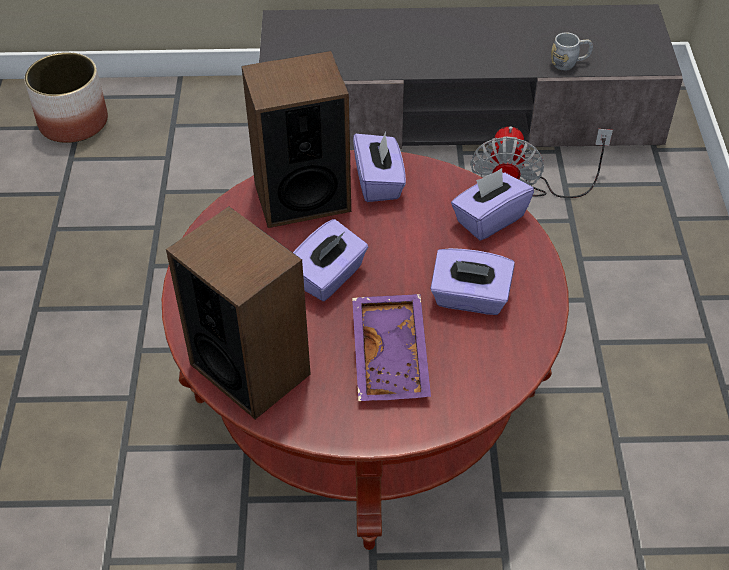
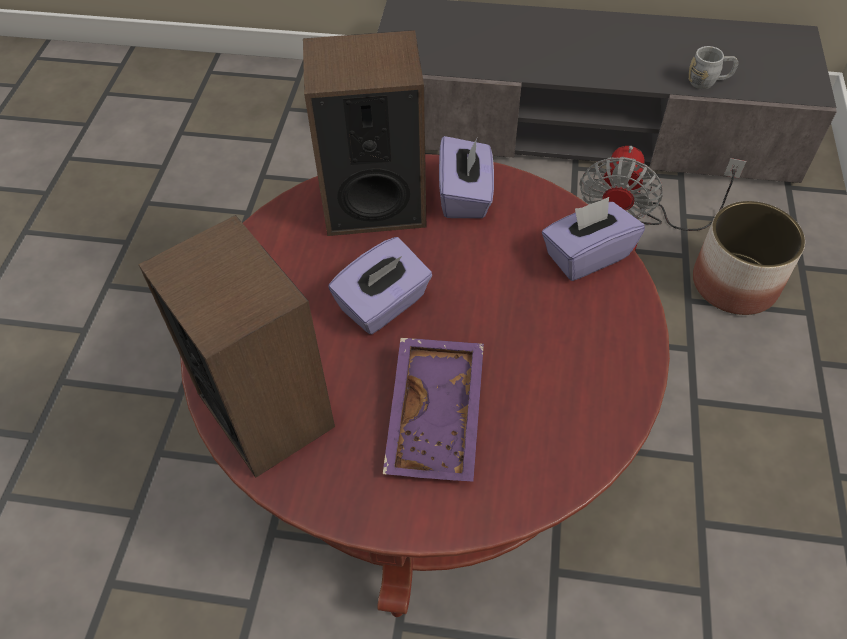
camera: 10 degrees right, 5 degrees up
(73, 123) = (191, 96): planter -> planter (734, 284)
(470, 298) = (546, 353): purple tissue box -> none

